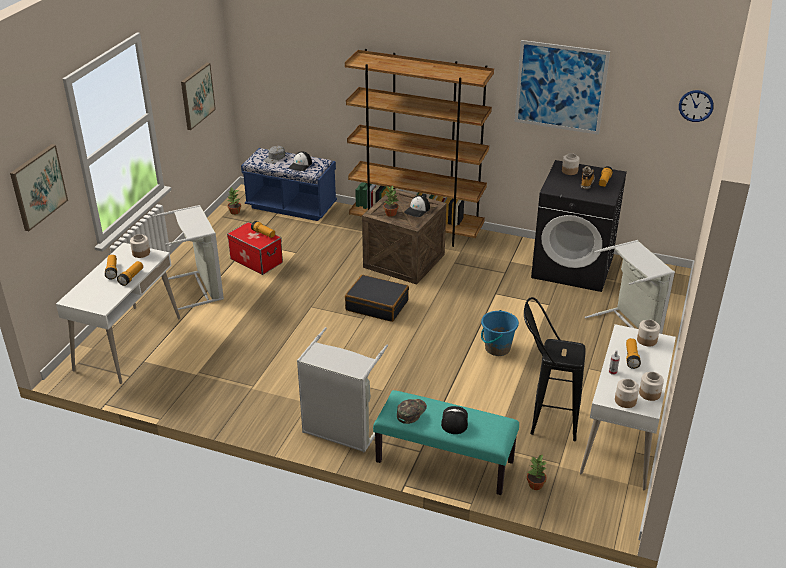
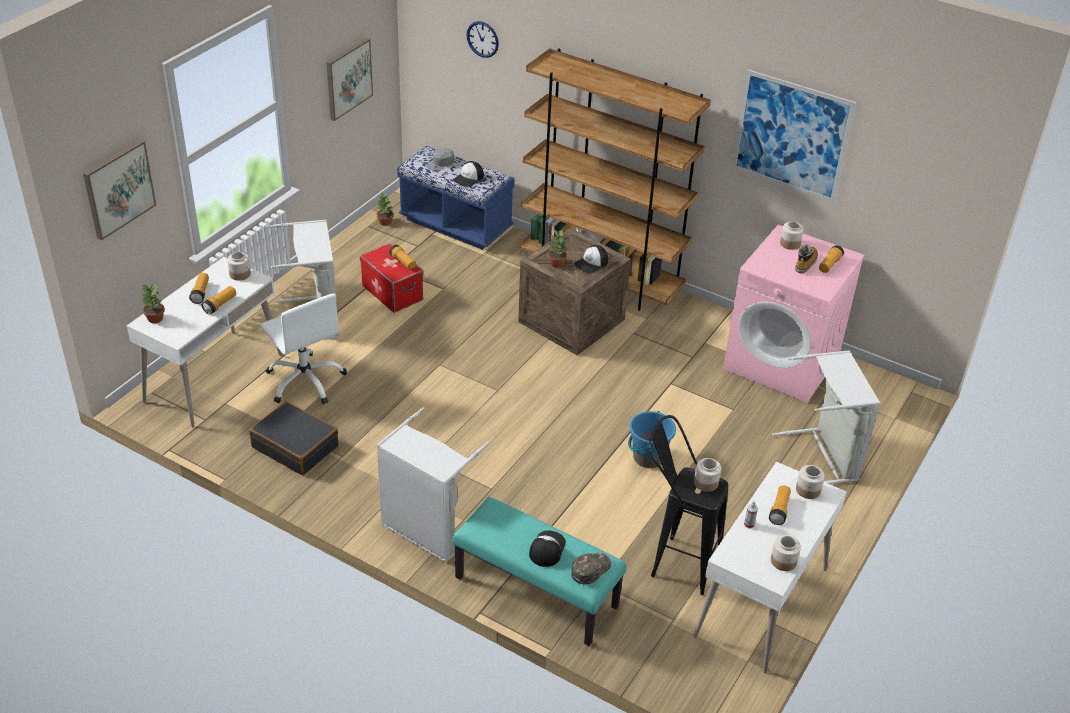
camera: 10 degrees right, 5 degrees up
(205, 334) = (305, 380): none -> white office chair
(377, 305) = (520, 375): black suitcase -> black suitcase (295, 446)
(411, 412) = (499, 529): green cap -> green cap (590, 569)
(535, 485) = (634, 641): potted plant -> potted plant (154, 318)
(573, 267) = (782, 363): black washing machine -> pink washing machine
(625, 401) = (749, 565): jar -> jar (706, 483)
(696, 106) = (958, 188): wall clock -> wall clock (482, 39)

